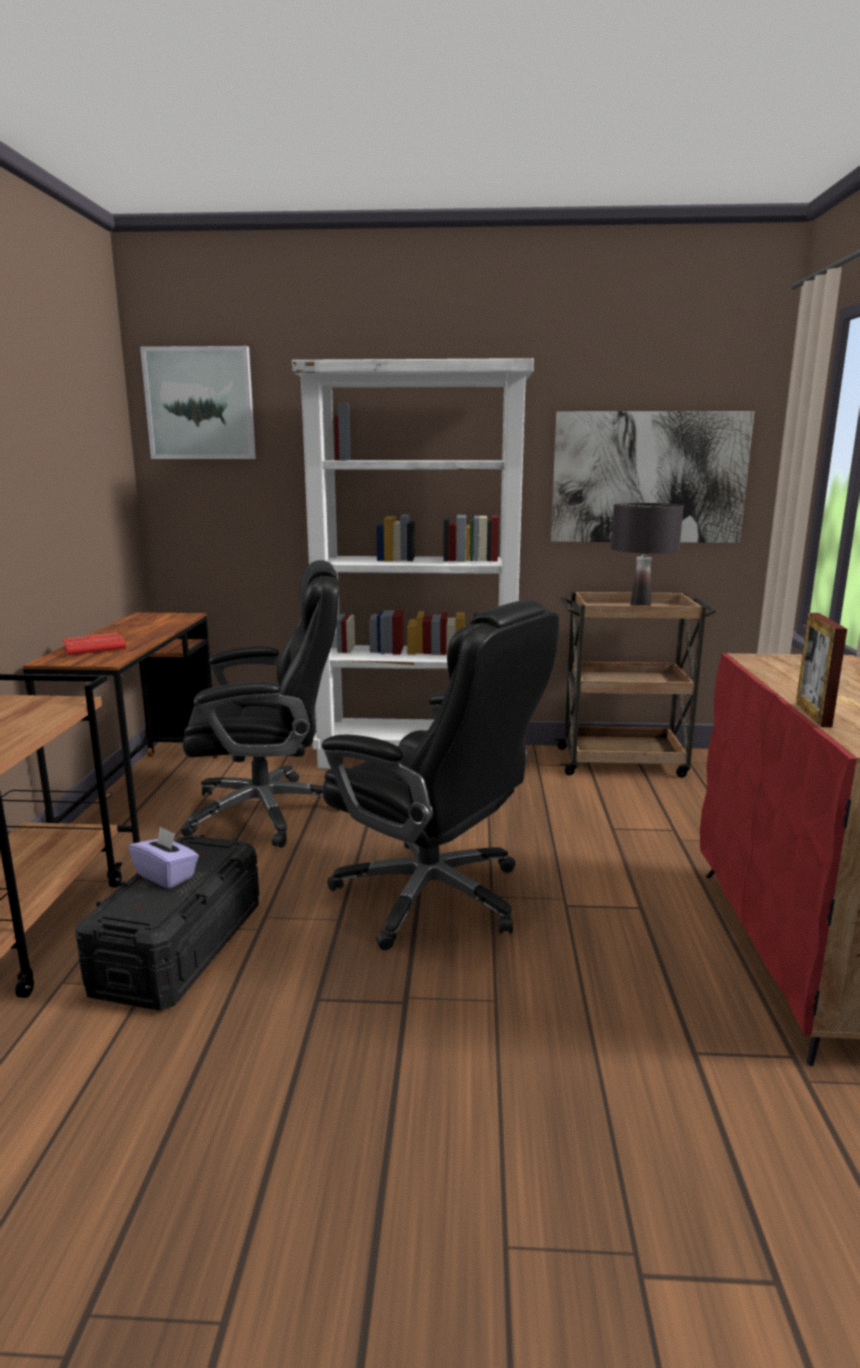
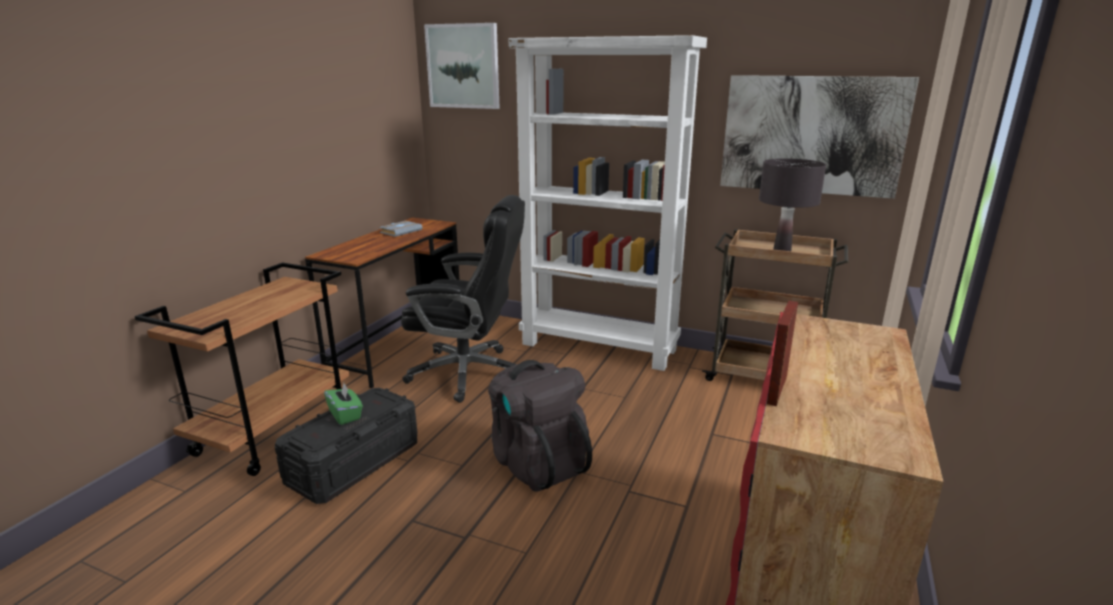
camera: 20 degrees right, 5 degrees up
(95, 648) = (358, 247): red book -> none
(139, 627) = (401, 231): none -> grey book
(166, 875) = (345, 415): purple tissue box -> green tissue box
(434, 897) = (537, 462): black office chair -> black backpack

